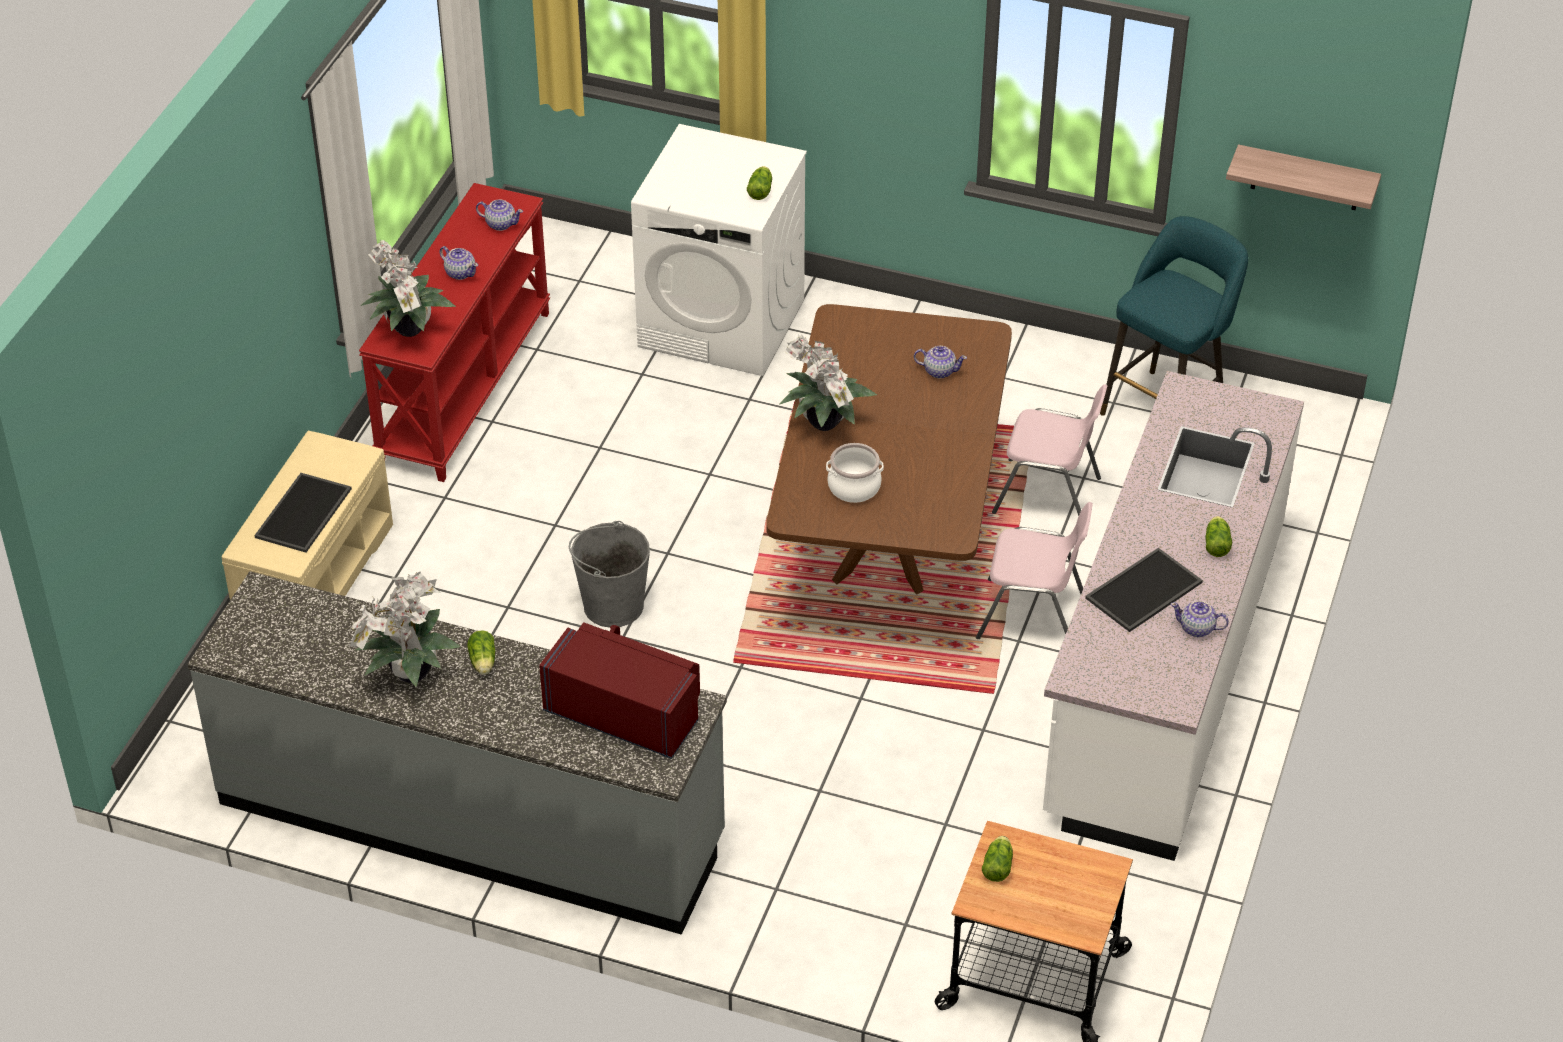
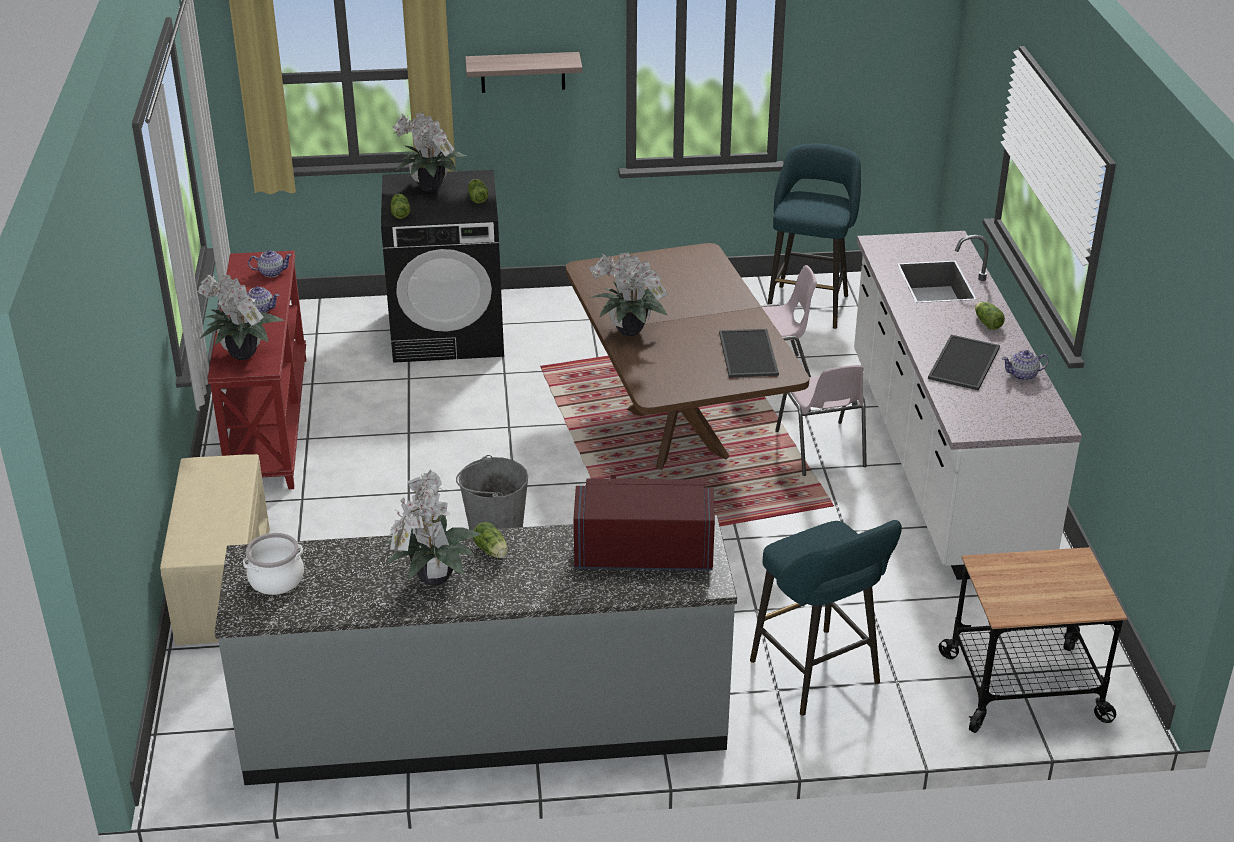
camera: 25 degrees left, 10 degrees down
(304, 514) = (218, 516): tray -> tray (749, 354)
(718, 161) = (431, 189): none -> potted plant
(722, 323) = (448, 332): white washing machine -> black washing machine
(830, 889) = (819, 676): none -> turquoise stool
(854, 486) = (685, 363): cooking pot -> cooking pot (276, 579)
(939, 371) = (688, 280): teapot -> none
(998, 865) = (997, 583): lettuce -> lettuce (400, 212)
(1032, 616) = (821, 450): pink chair -> pink chair turned 90 degrees clockwise
(1306, 178) = (882, 92): shelf -> shelf (523, 72)

